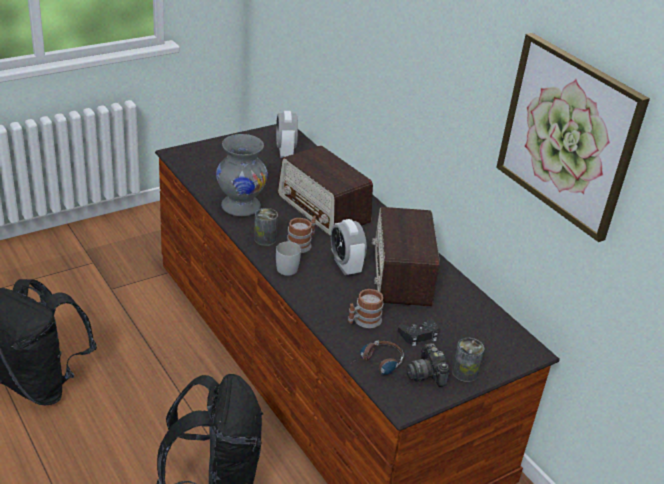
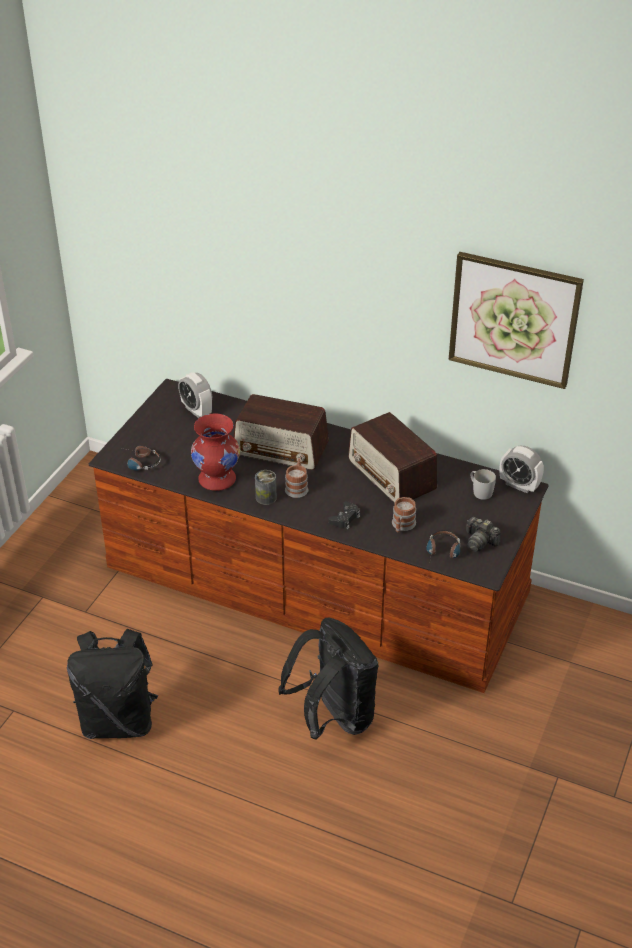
camera: 30 degrees left, 5 degrees up
(193, 167) = (139, 463): none -> headphones
(241, 207) = (217, 480): grey vase -> red vase
(287, 266) = (306, 512): white mug -> white mug (480, 491)
(345, 266) = (346, 488): alarm clock -> alarm clock (519, 485)
(419, 335) = (448, 516): black game controller -> black game controller (345, 518)
(464, 372) = (501, 527): can -> none

